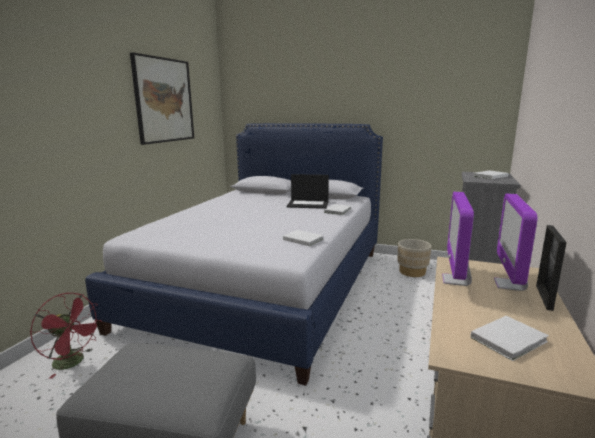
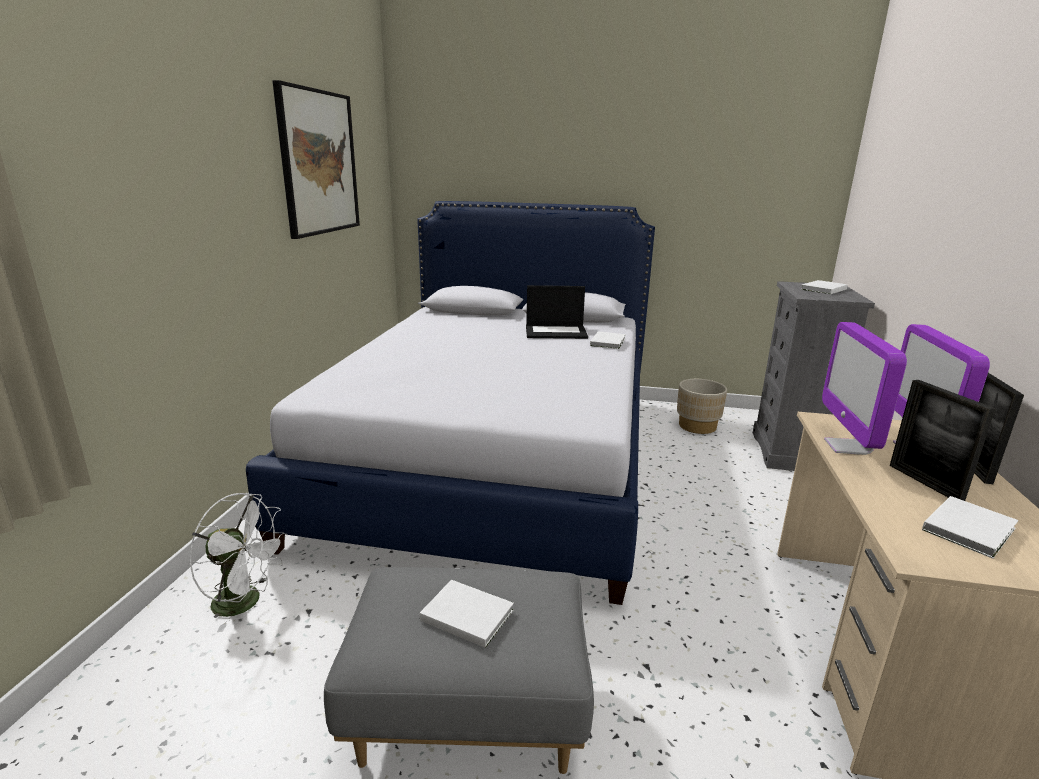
camera: 10 degrees left, 5 degrees up
(73, 362) = (246, 603): red fan -> white fan
(302, 239) = (590, 391): white book -> white book (466, 614)
(498, 306) = (925, 482): none -> picture frame

